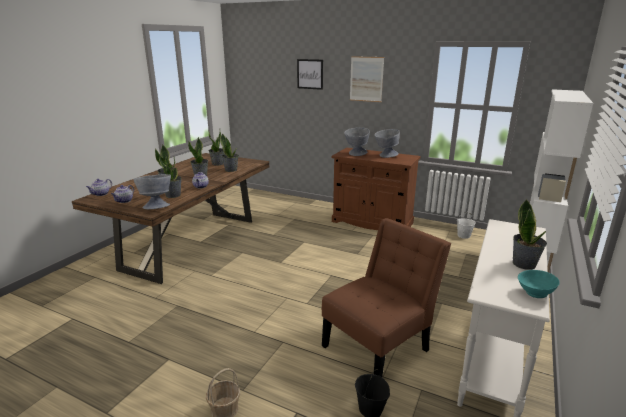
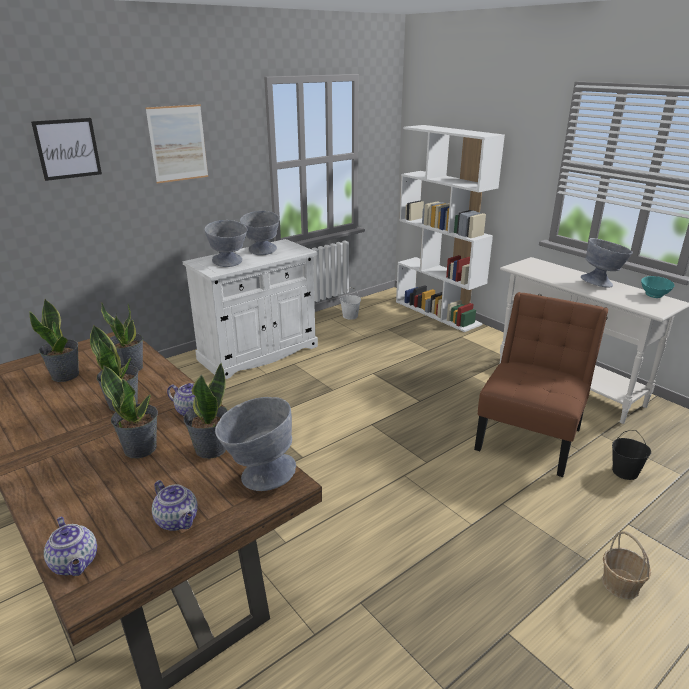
camera: 65 degrees left, 5 degrees up
(372, 222) = (258, 353): brown cabinet -> white cabinet
(379, 345) = (530, 435): brown chair -> brown chair turned 45 degrees clockwise
(524, 264) = (602, 283): potted plant -> grey bowl

